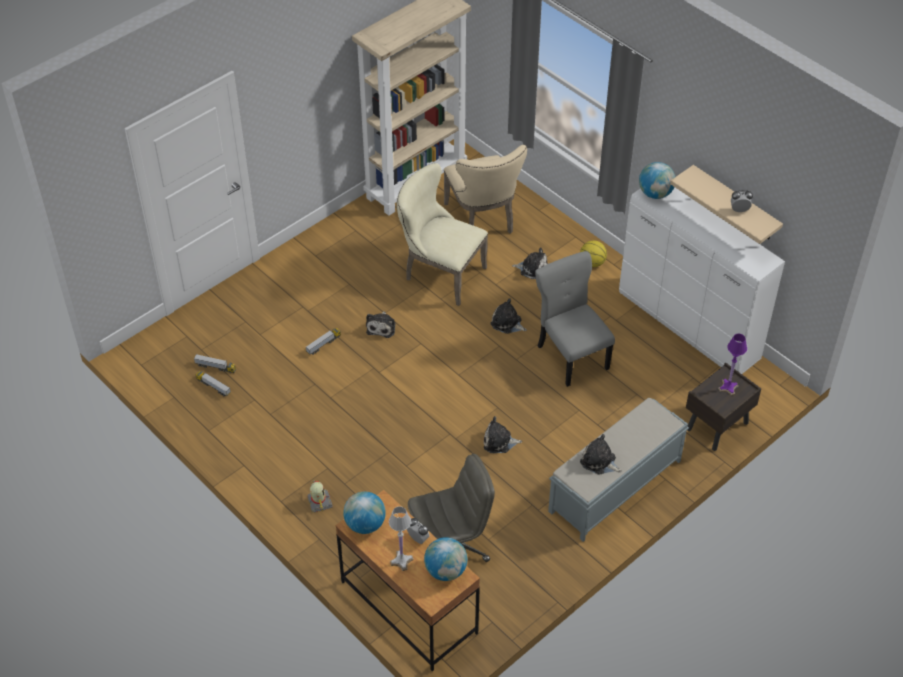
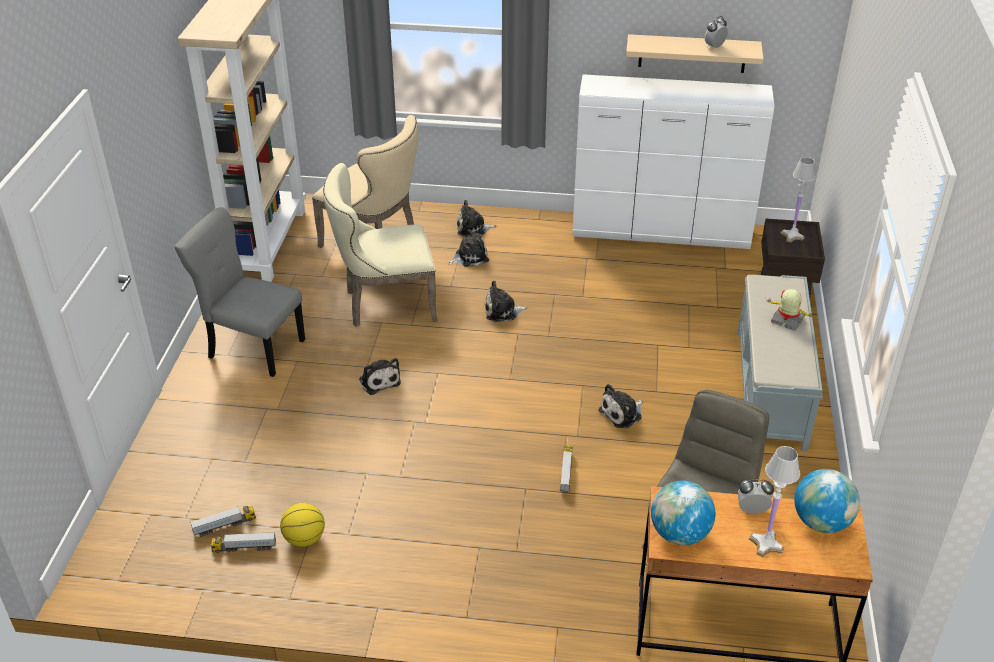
camera: 40 degrees left, 10 degrees down
(319, 502) = (512, 589): toy robot -> toy robot (787, 321)
(323, 344) = (333, 430): toy truck -> toy truck (566, 473)
(571, 355) = (593, 305): grey chair -> grey chair (253, 347)
(592, 263) = (518, 227): basketball -> basketball (304, 539)
(599, 462) = (781, 348): plush toy -> plush toy (473, 228)
(655, 194) = (599, 86): globe -> none
(728, 387) = (792, 236): purple table lamp -> white table lamp

